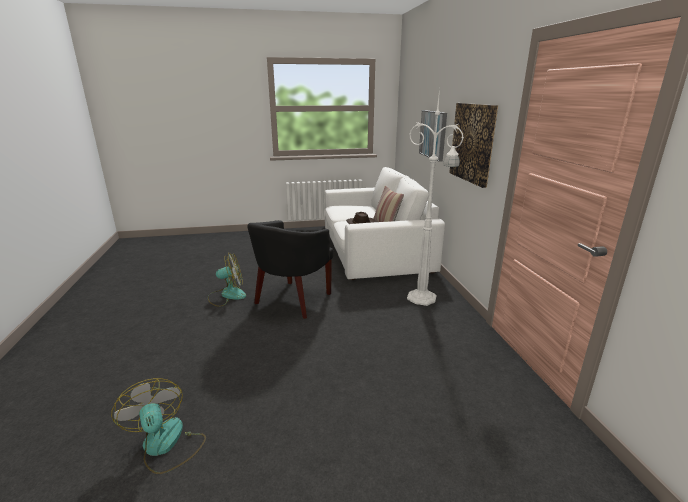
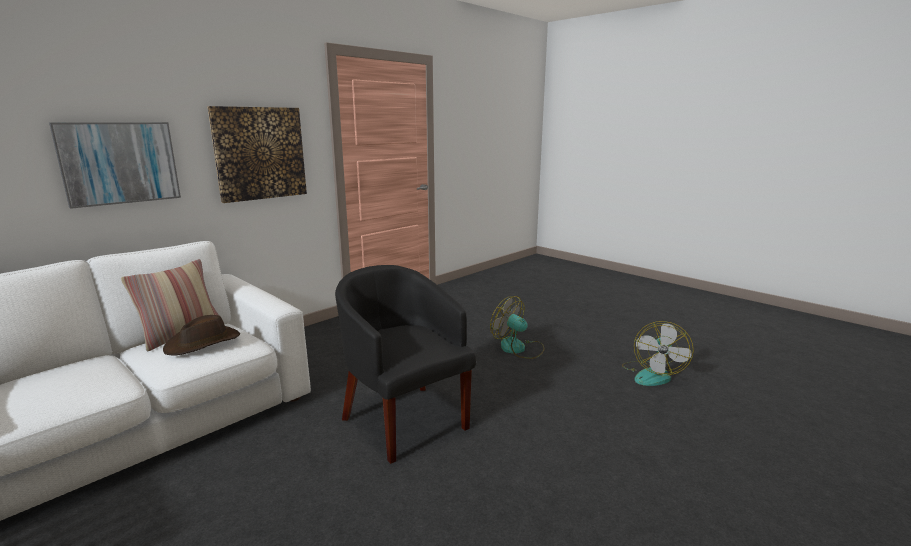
camera: 125 degrees left, 5 degrees down
(227, 295) = (453, 493): fan -> fan (518, 348)
(292, 300) = (404, 419): black armchair -> black armchair turned 120 degrees counterclockwise
(423, 298) = (320, 344): white floor lamp -> none

